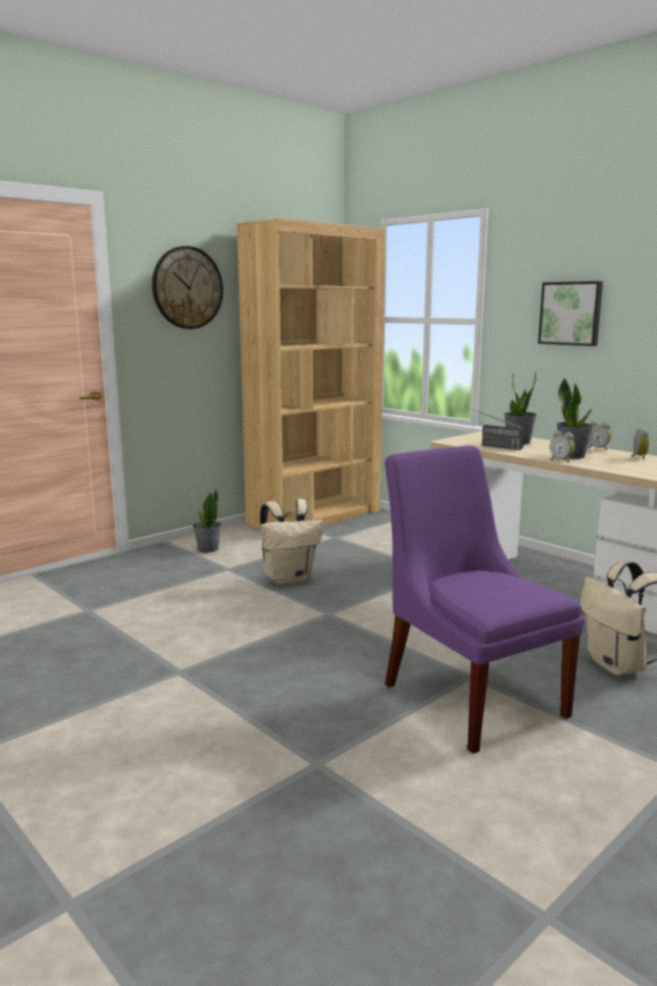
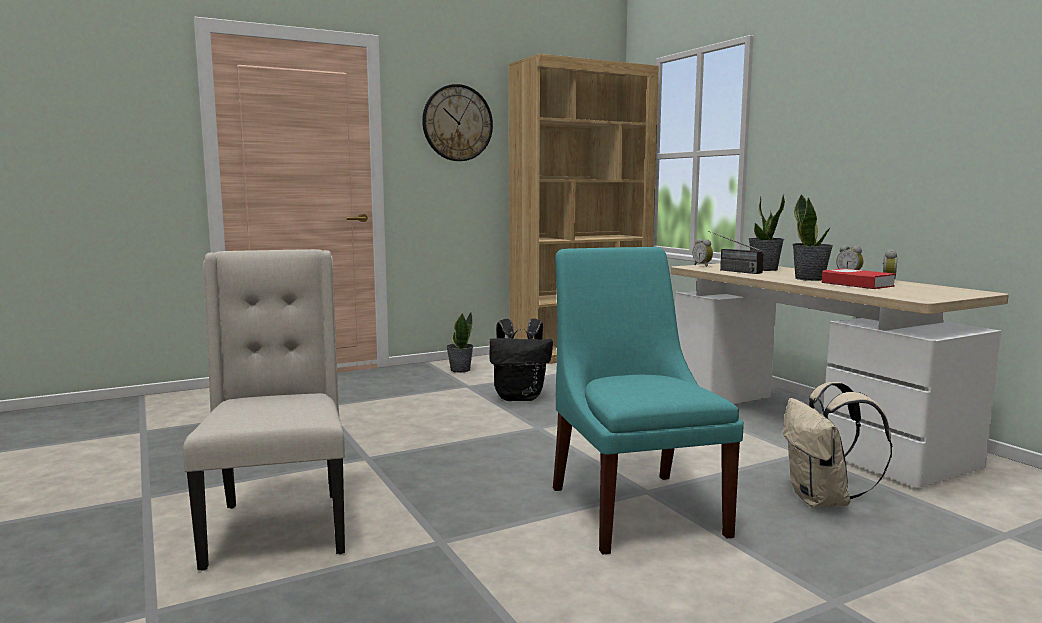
camera: 15 degrees right, 5 degrees down
(140, 772) = (278, 527): none -> beige chair
(289, 578) = (520, 397): beige backpack -> black backpack
(470, 695) = (635, 506): purple chair -> turquoise chair
(562, 461) = (792, 281): alarm clock -> alarm clock (703, 265)
(571, 313) = (831, 135): picture -> none
(618, 462) = (857, 284): none -> book

